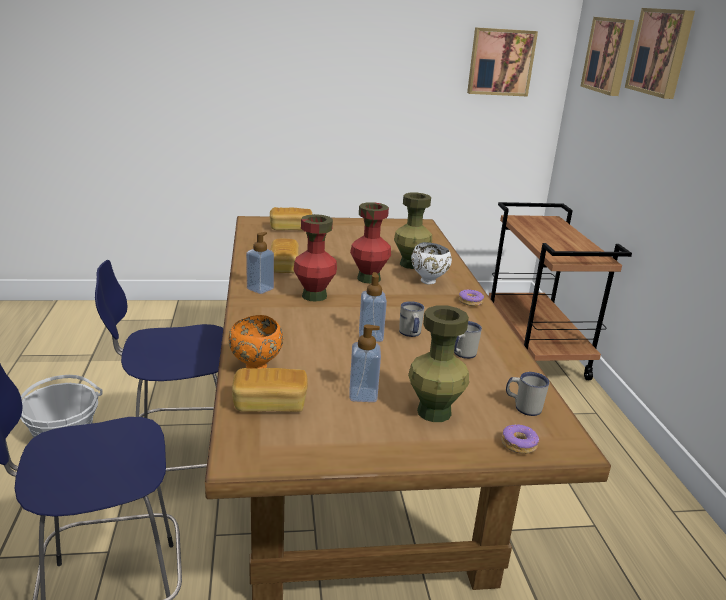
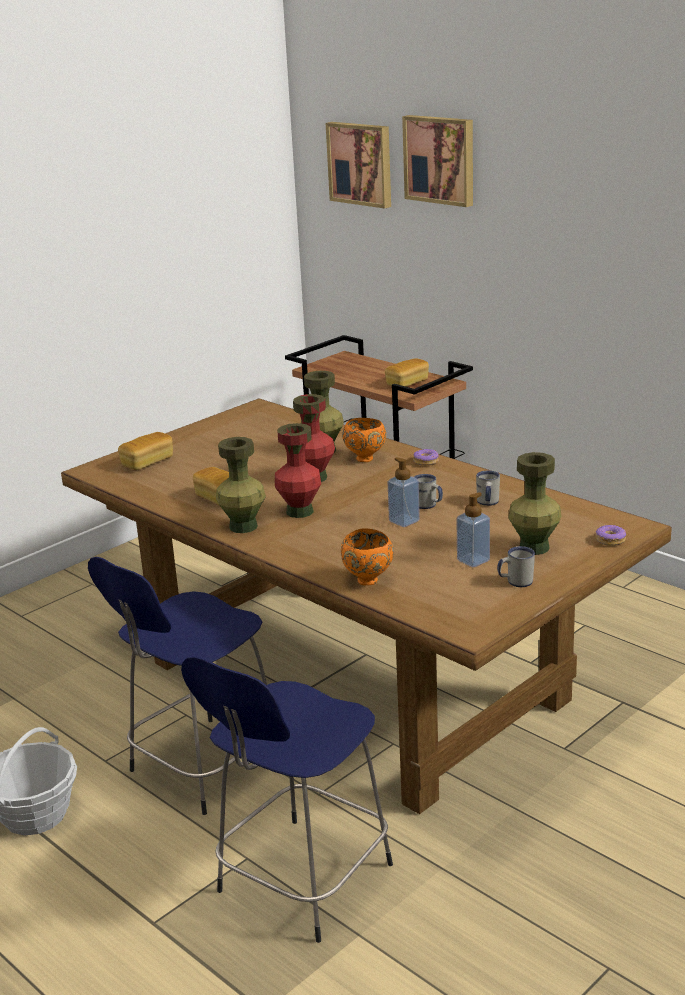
camera: 35 degrees left, 0 degrees up
(260, 289) = (243, 527): soap dispenser -> green vase
(270, 404) = (426, 596): bread -> bread (407, 383)
(429, 281) = (366, 459): white bowl -> orange bowl
(500, 62) = (228, 191): picture -> none
(523, 407) = (579, 518): white mug -> white mug (515, 582)

